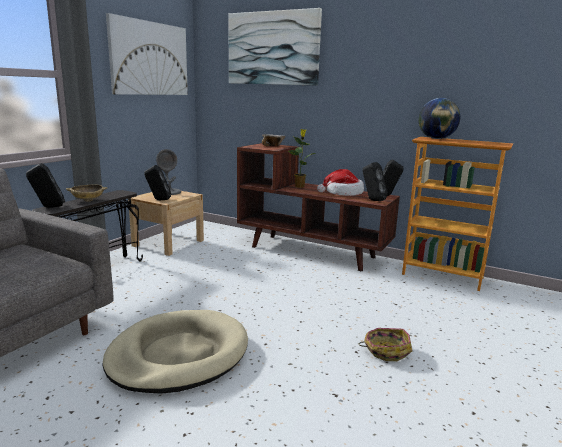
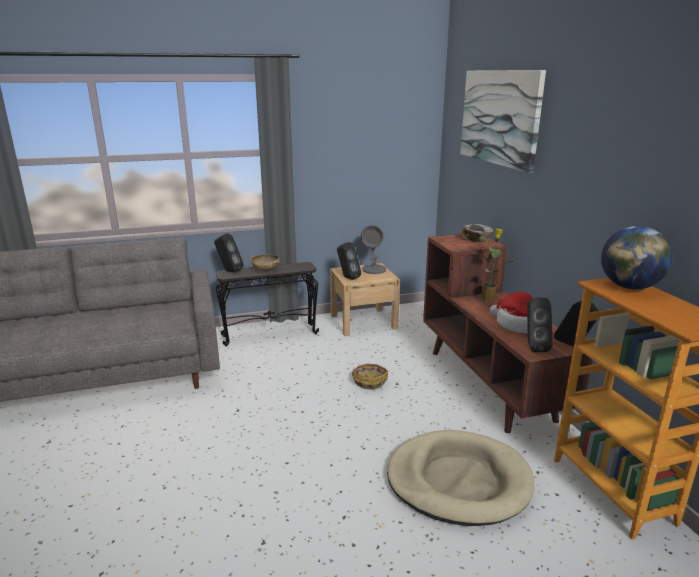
camera: 45 degrees right, 5 degrees up
(149, 58) = (374, 127): picture -> none
(178, 355) = (220, 436): beige dog bed -> beige dog bed (458, 481)
(386, 350) = (372, 534): basket -> basket (369, 381)

